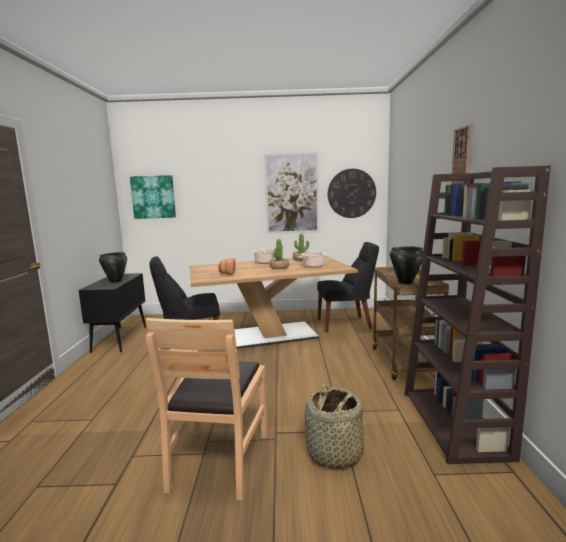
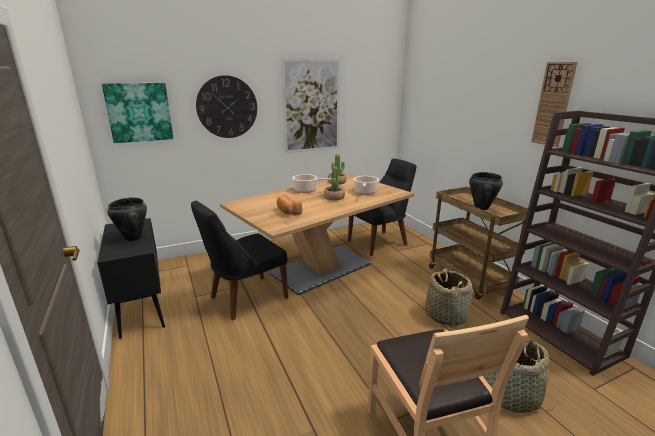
camera: 25 degrees left, 10 degrees up
(344, 385) = (445, 315): none -> basket
(351, 193) = (369, 105): wall clock -> wall clock (227, 107)

